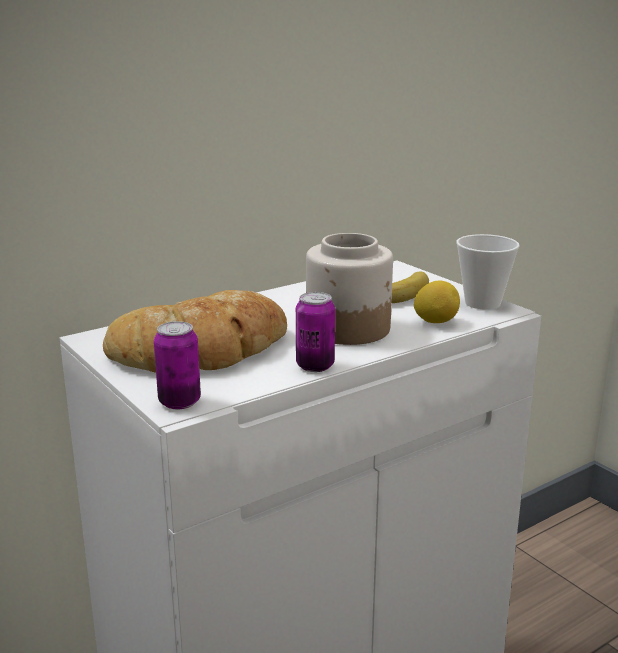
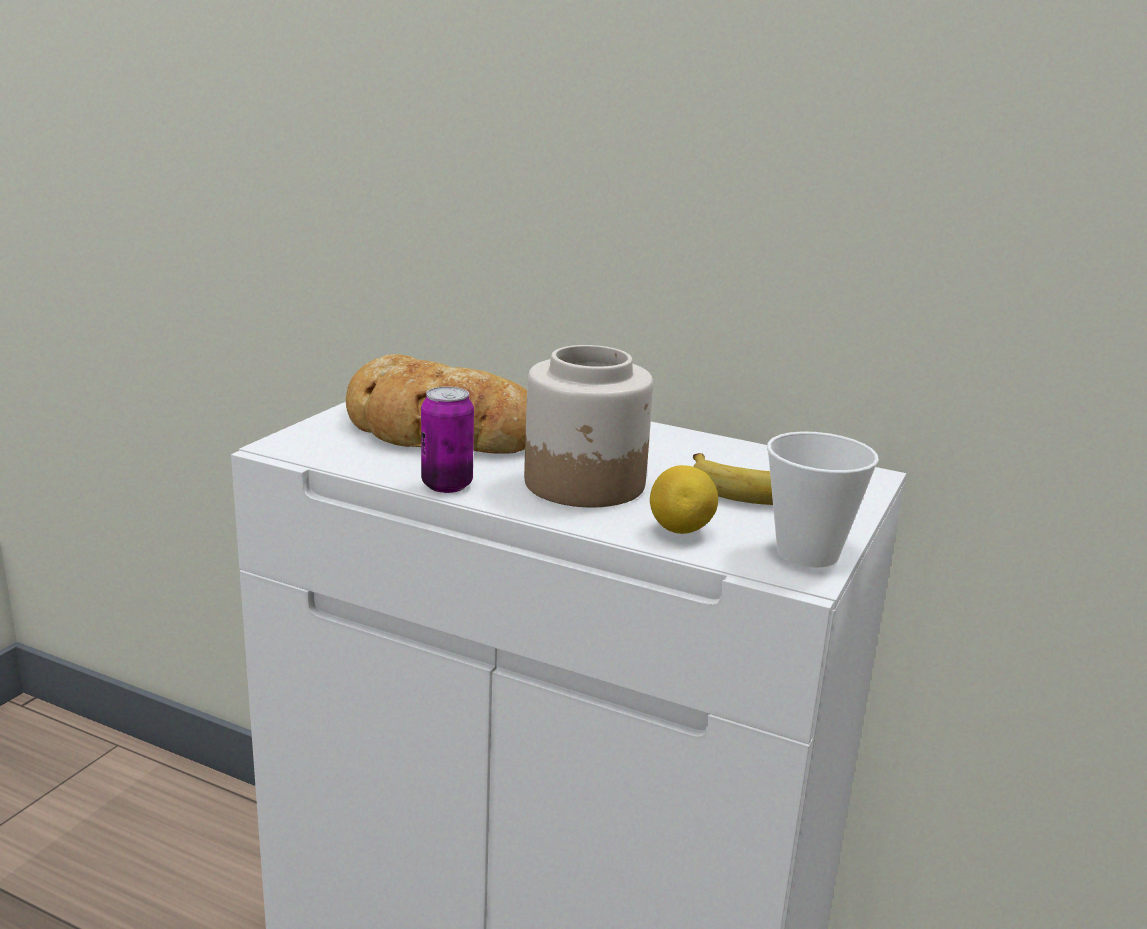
camera: 60 degrees right, 0 degrees up
(179, 402) = (297, 444): can -> none

